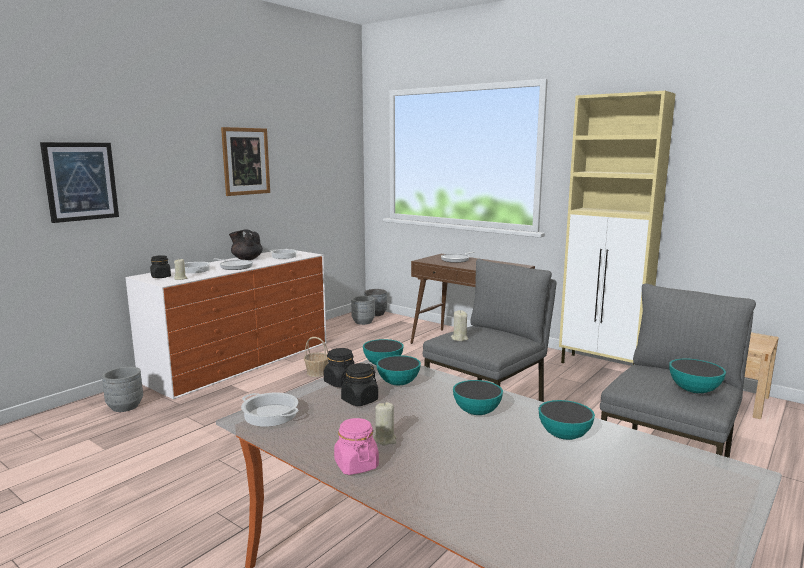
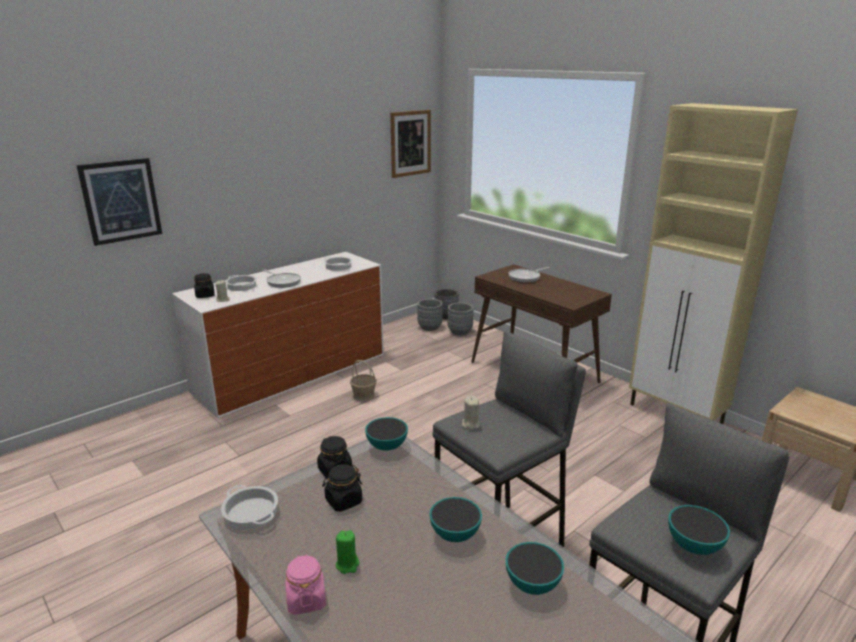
camera: 10 degrees right, 10 degrees up
(125, 406) = (172, 423): grey planter -> grey planter (460, 331)
(246, 161) = (299, 162): picture -> picture (410, 143)
(246, 259) = (299, 269): black teapot -> none
(385, 439) = (347, 564): beige candle -> green candle
(398, 383) = (391, 478): bowl -> none

